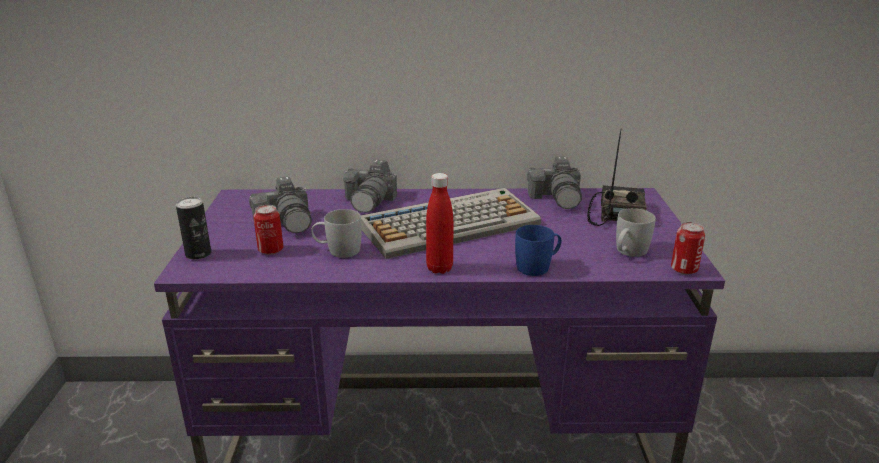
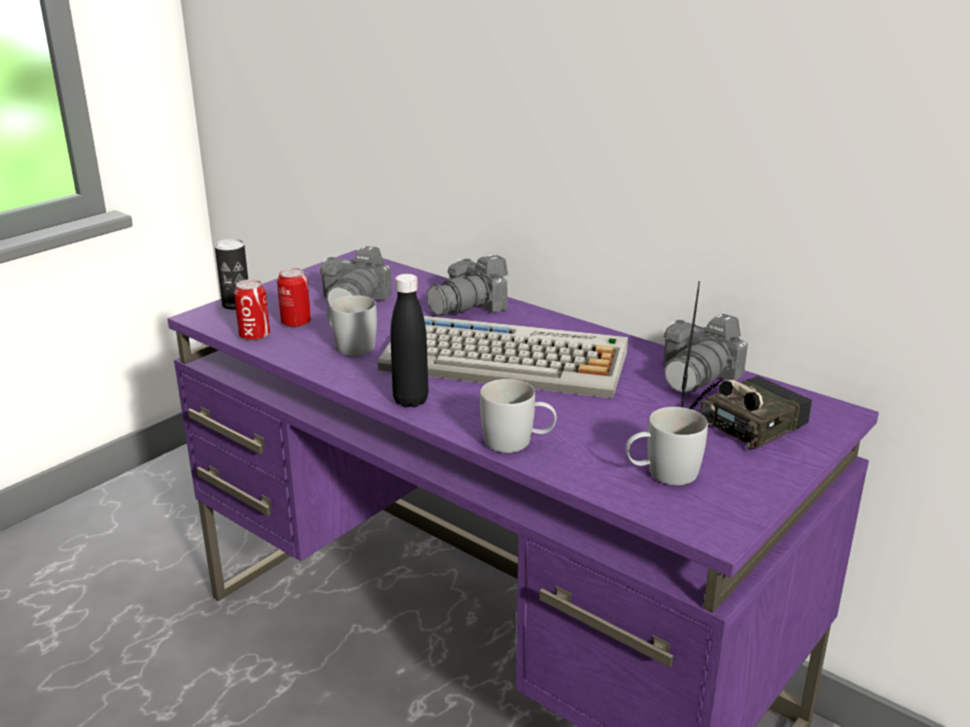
camera: 40 degrees right, 0 degrees up
(439, 268) = (410, 401): red bottle -> black bottle
(538, 266) = (517, 442): blue mug -> white mug
(684, 269) = (697, 525): can -> can (254, 336)

